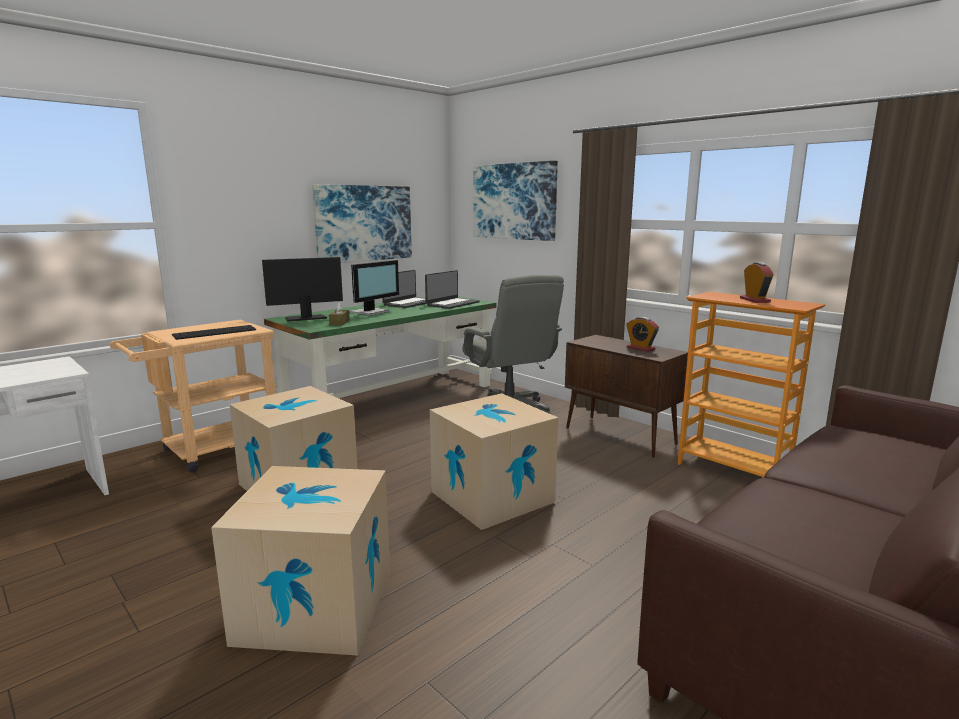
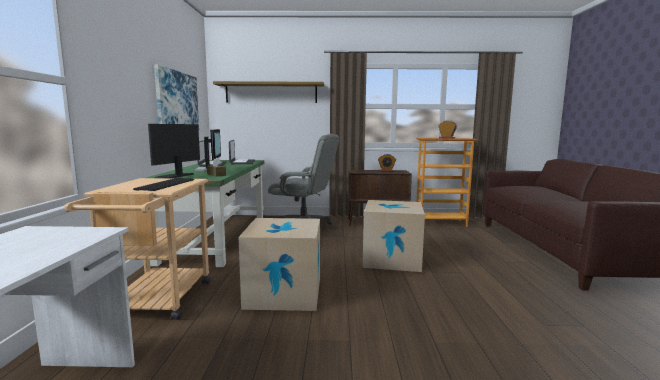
camera: 45 degrees left, 5 degrees down
(316, 606) = (446, 330): cardboard box -> none
(514, 201) = (271, 93): picture -> shelf

